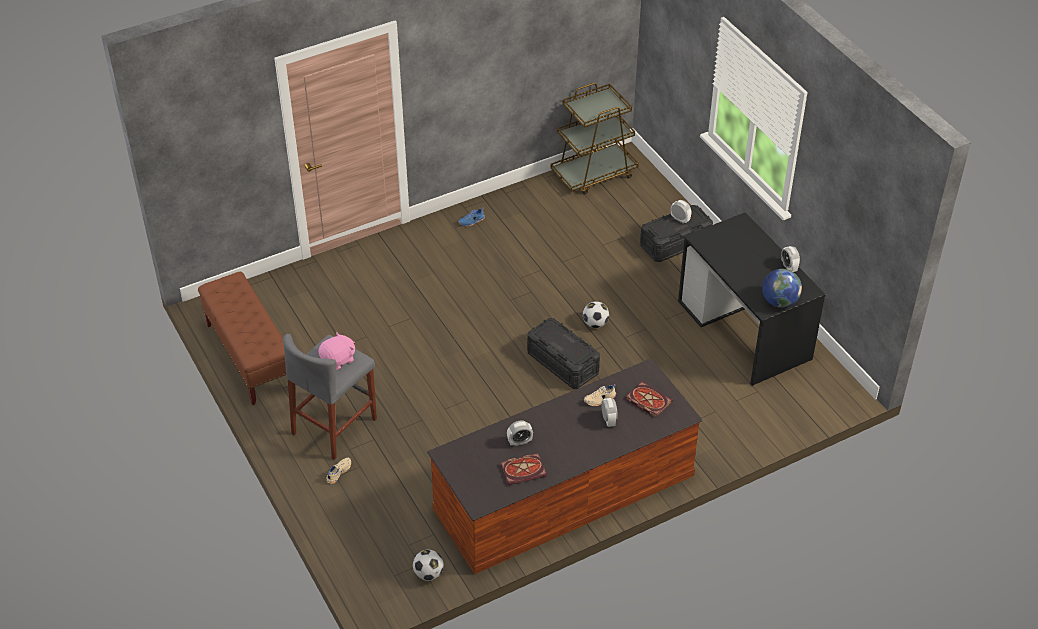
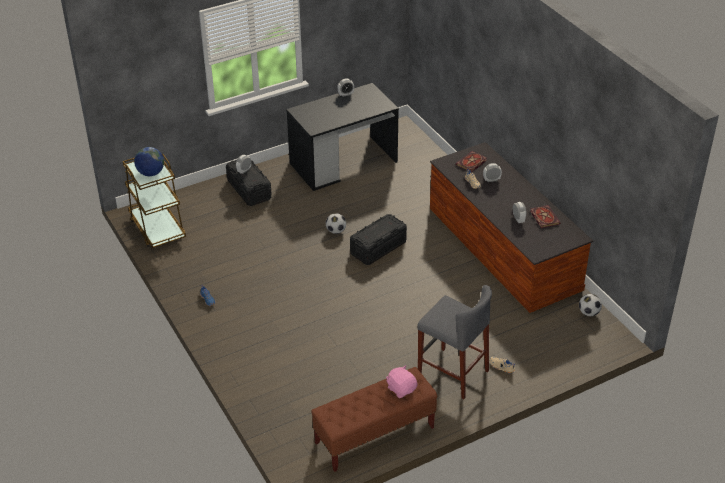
camera: 90 degrees left, 5 degrees down
(338, 360) = (450, 311): pink plush toy -> pink plush toy (401, 389)
(779, 301) = (380, 100): globe -> globe (151, 173)

